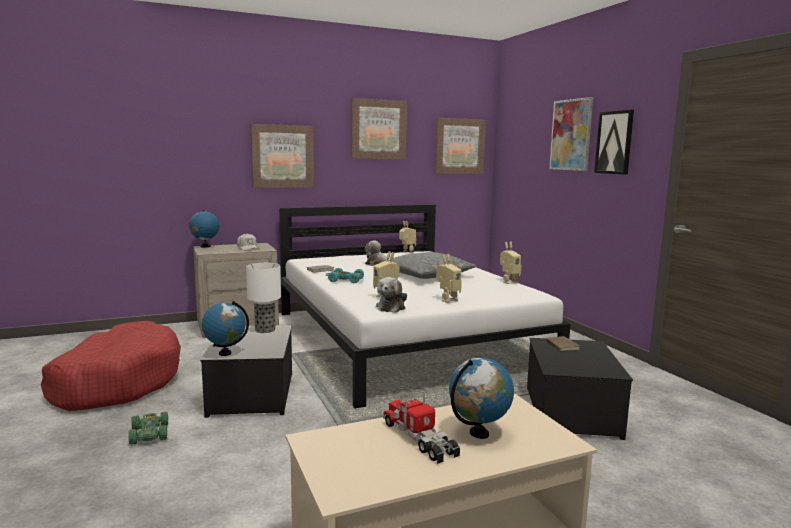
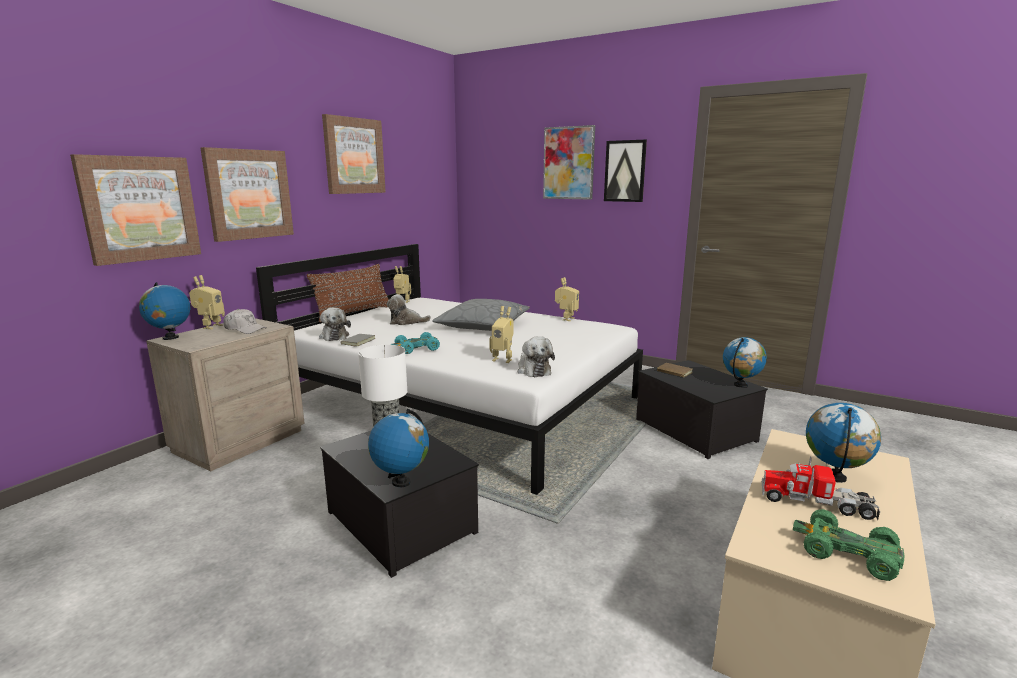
camera: 35 degrees left, 5 degrees up
(117, 382) = (171, 583): red dog bed -> none
(149, 433) = (353, 635): green toy car -> green toy car (847, 553)
(314, 265) = (334, 336): none -> plush toy
(357, 254) = (353, 313): none -> brown pillow
(447, 300) = (561, 349): toy robot -> toy robot (210, 326)
(459, 146) = (429, 175): picture -> picture (140, 209)
(607, 370) = (741, 385): none -> globe

